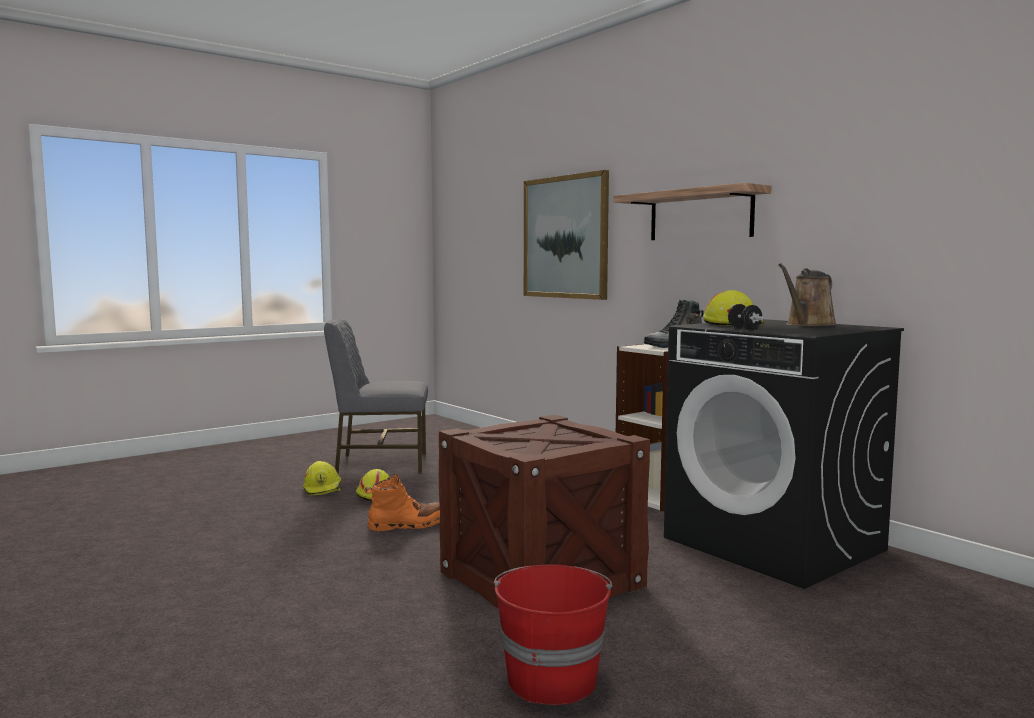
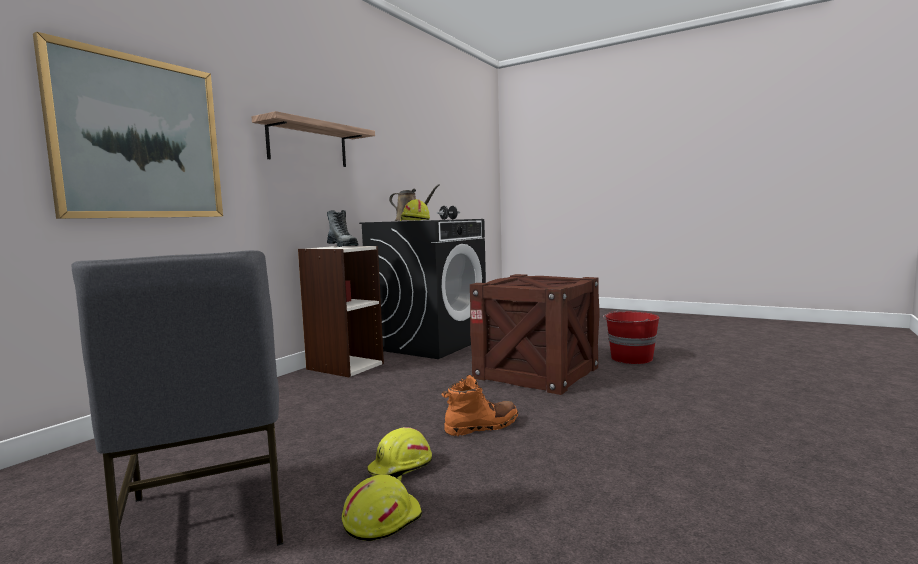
camera: 110 degrees left, 0 degrees up
(407, 525) = (482, 426): orange boot -> orange boot turned 105 degrees clockwise

